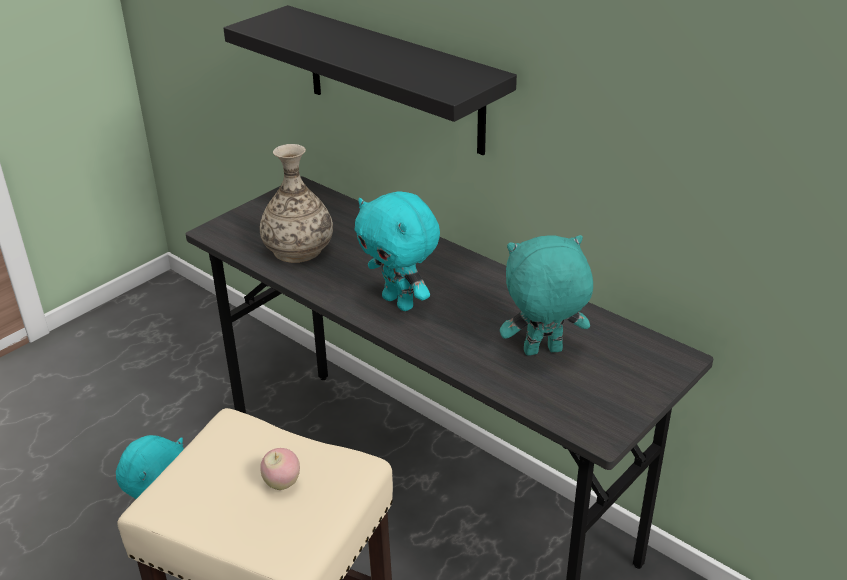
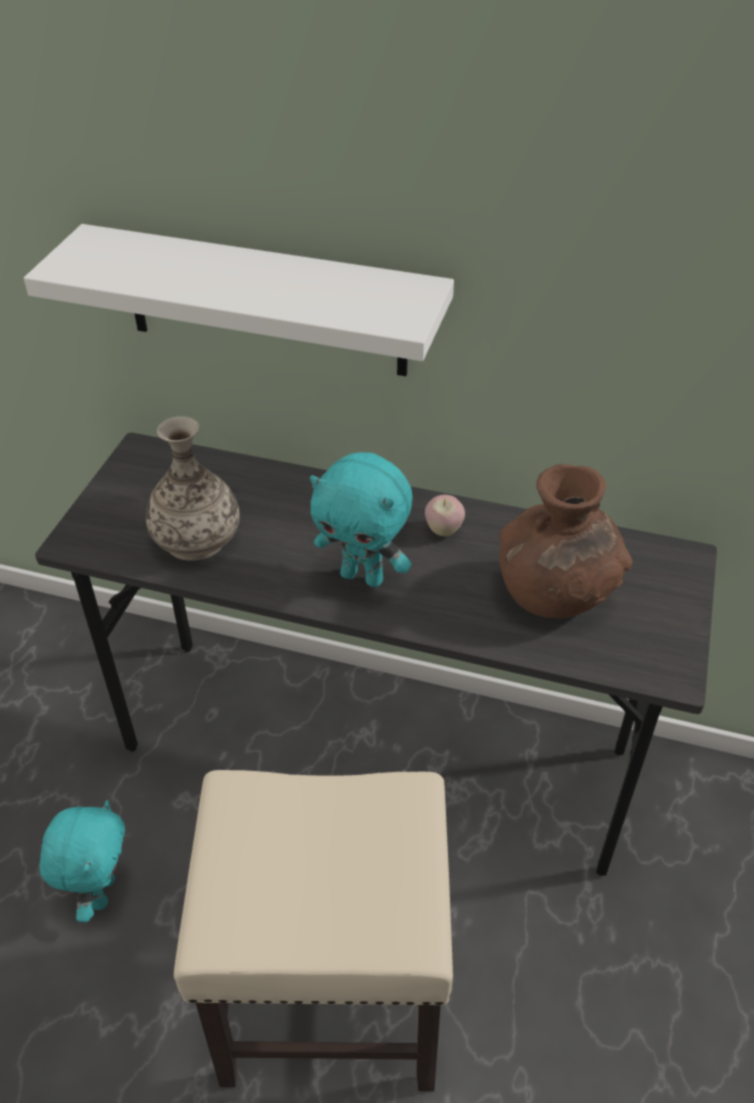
camera: 25 degrees left, 10 degrees up
(282, 483) = (343, 847): apple -> apple (443, 530)
(393, 80) = (265, 302): black shelf -> white shelf
(542, 352) = (554, 594): turquoise plush toy -> brown vase

